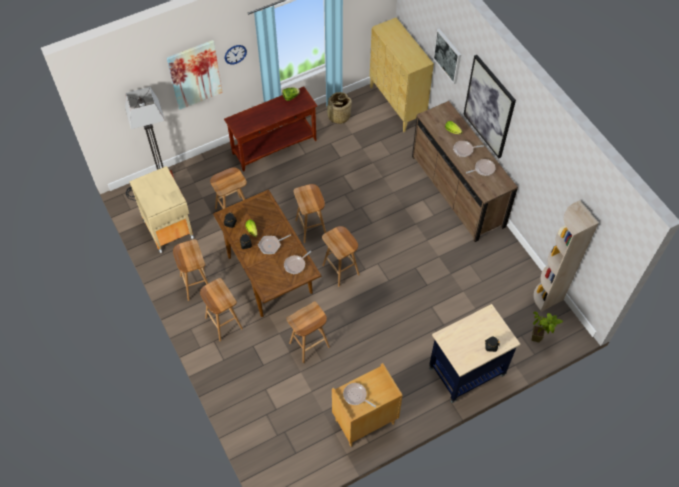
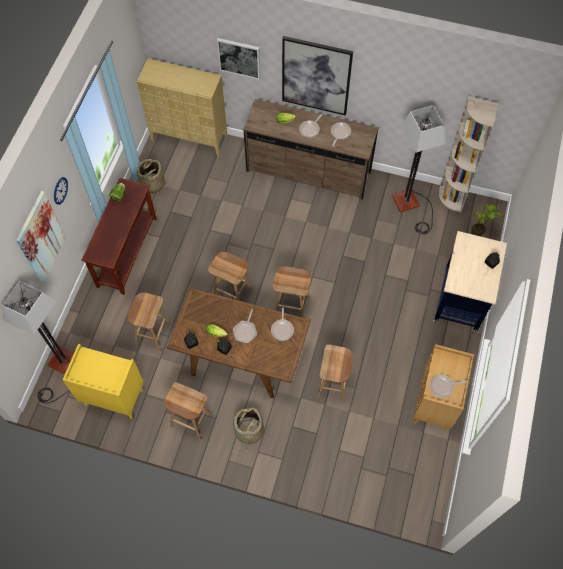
camera: 45 degrees left, 5 degrees up
(168, 228) = (113, 397): beige cart -> yellow cabinet
(223, 323) = (249, 431): brown stool -> basket
(507, 276) = (411, 206): none -> floor lamp

